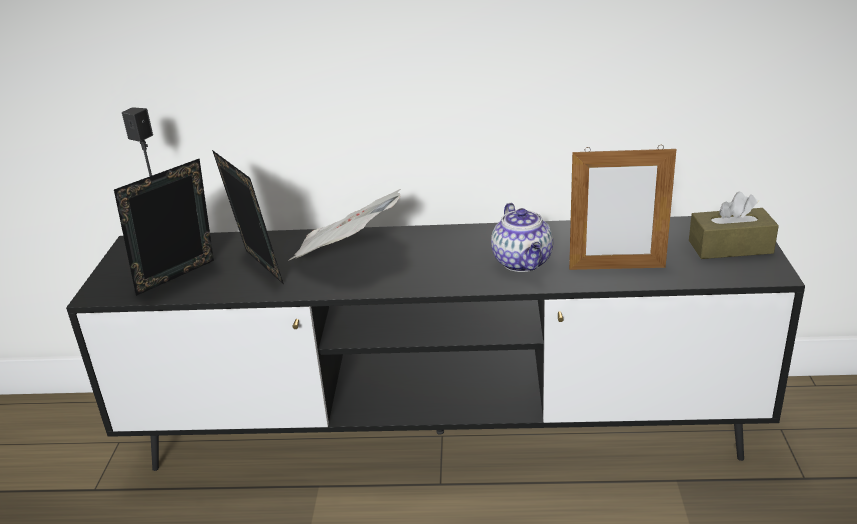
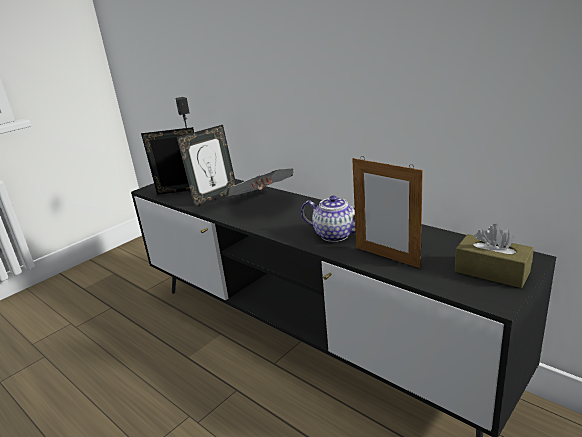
camera: 40 degrees right, 5 degrees down
(257, 269) = (214, 197): picture frame -> picture frame turned 45 degrees clockwise
(523, 263) = (336, 235): teapot -> teapot turned 90 degrees counterclockwise

